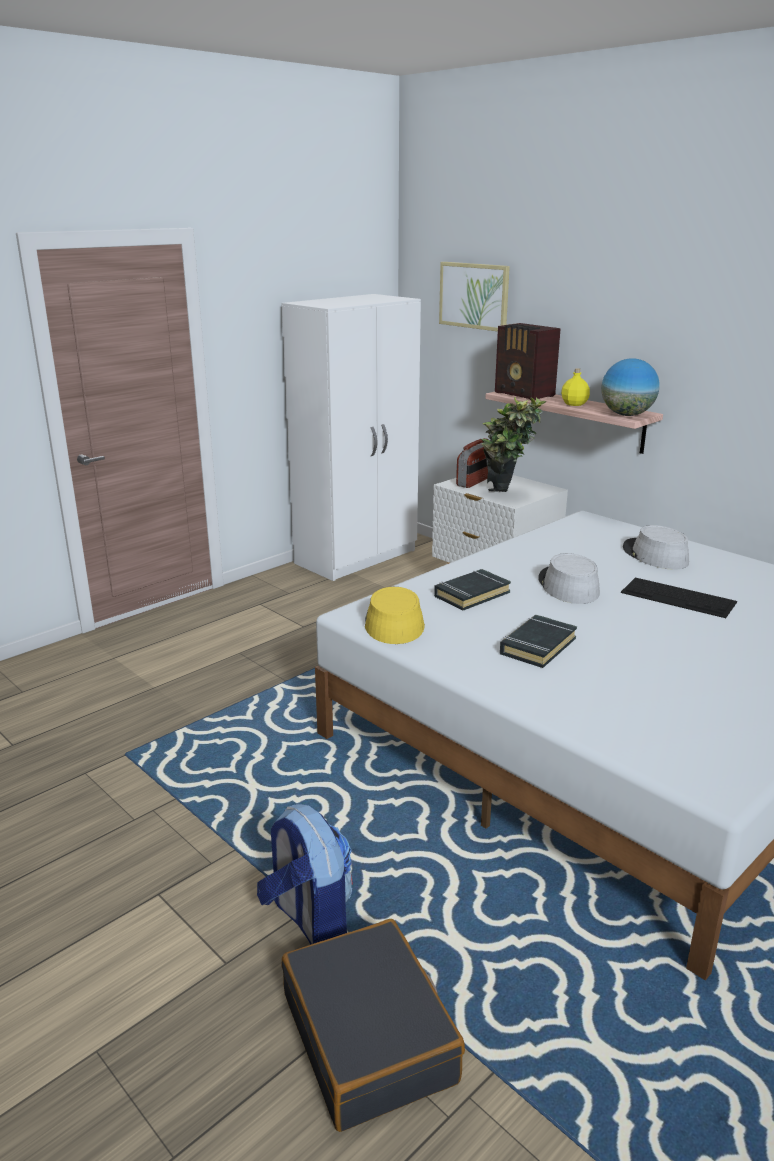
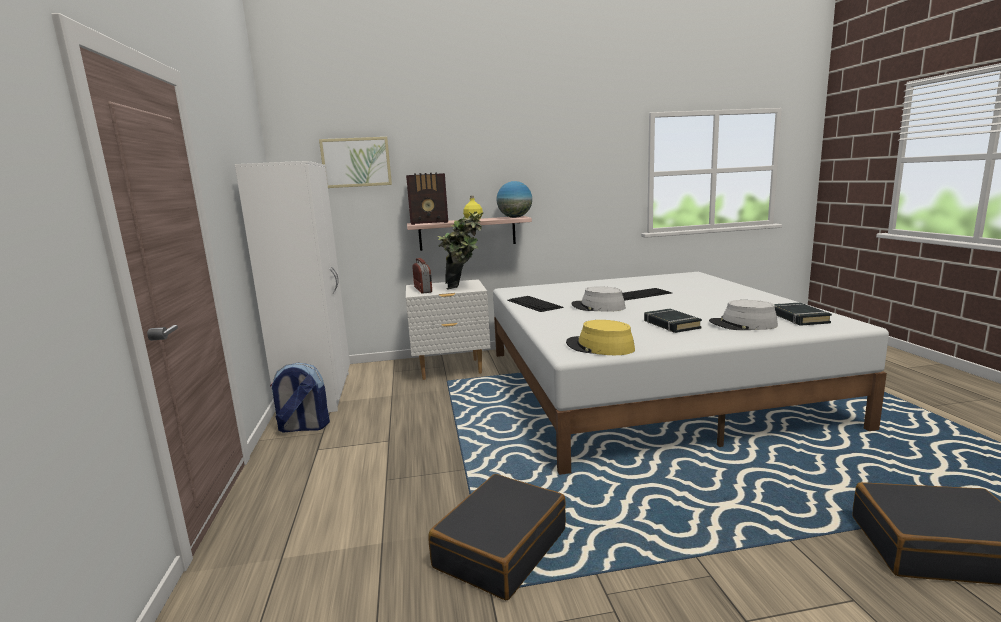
camera: 55 degrees left, 10 degrees down
(181, 740) = (500, 548): none -> black suitcase
(308, 918) = (802, 542): backpack -> backpack (303, 427)
(471, 594) = (580, 325): black book -> black book (798, 318)
(534, 549) = (535, 304): none -> keyboard
(654, 555) = (581, 289): grey hat -> grey hat (743, 324)

